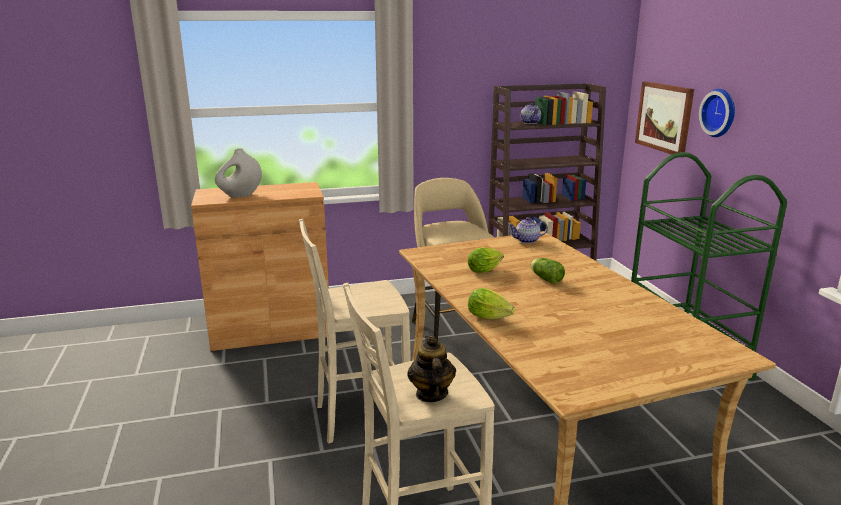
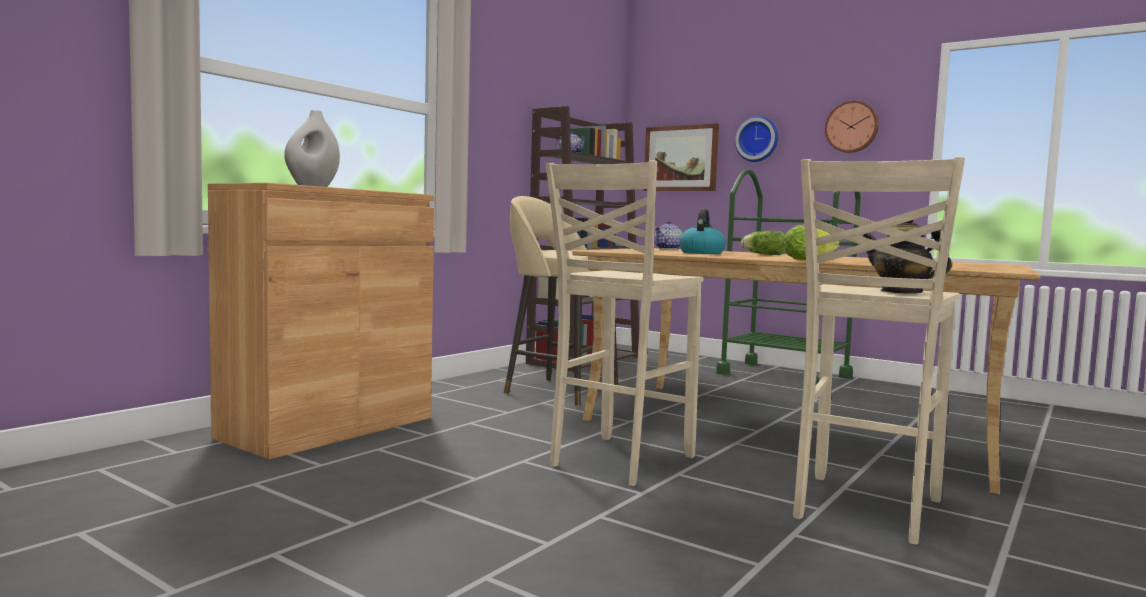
camera: 40 degrees left, 15 degrees down
(486, 270) = (701, 253): lettuce -> kettle
(798, 119) = (852, 127): none -> wall clock

